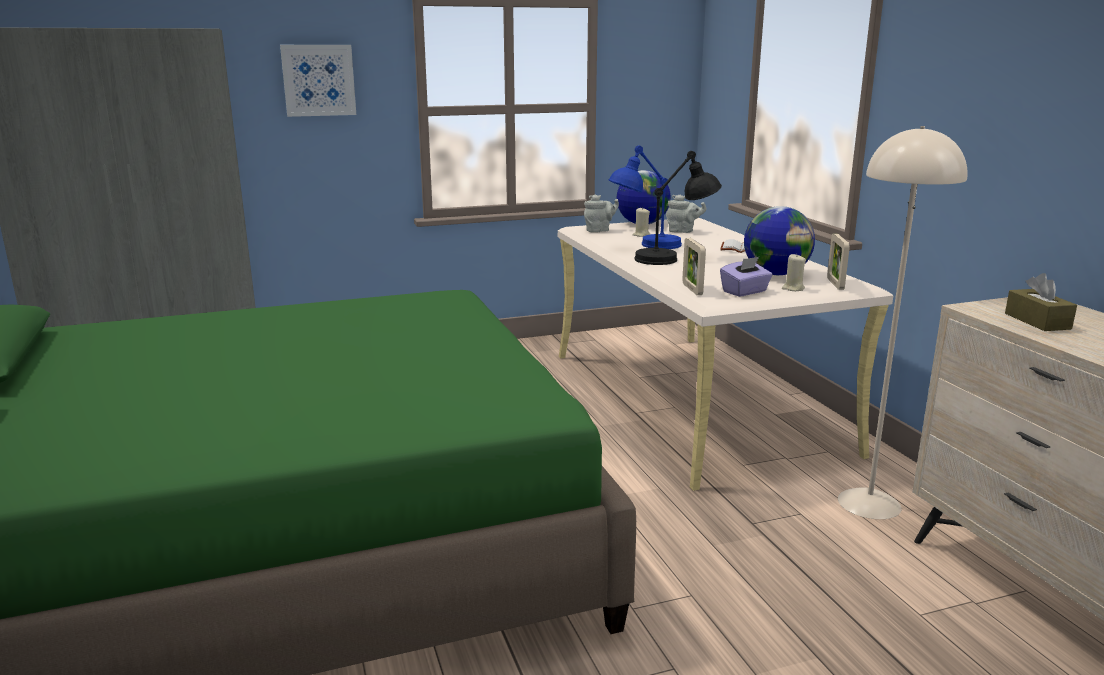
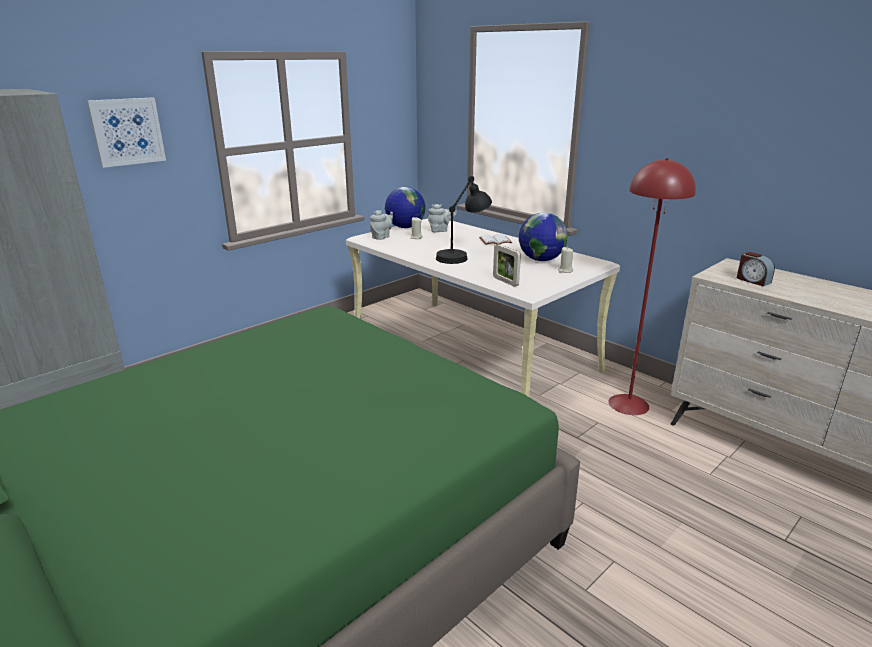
camera: 25 degrees left, 5 degrees up
(645, 246) = (431, 247): blue table lamp -> none
(745, 292) = (540, 278): purple tissue box -> none
(835, 284) = (584, 263): picture frame -> none
(869, 503) = (629, 404): beige floor lamp -> red floor lamp
(1037, 321) = (752, 280): brown tissue box -> alarm clock

